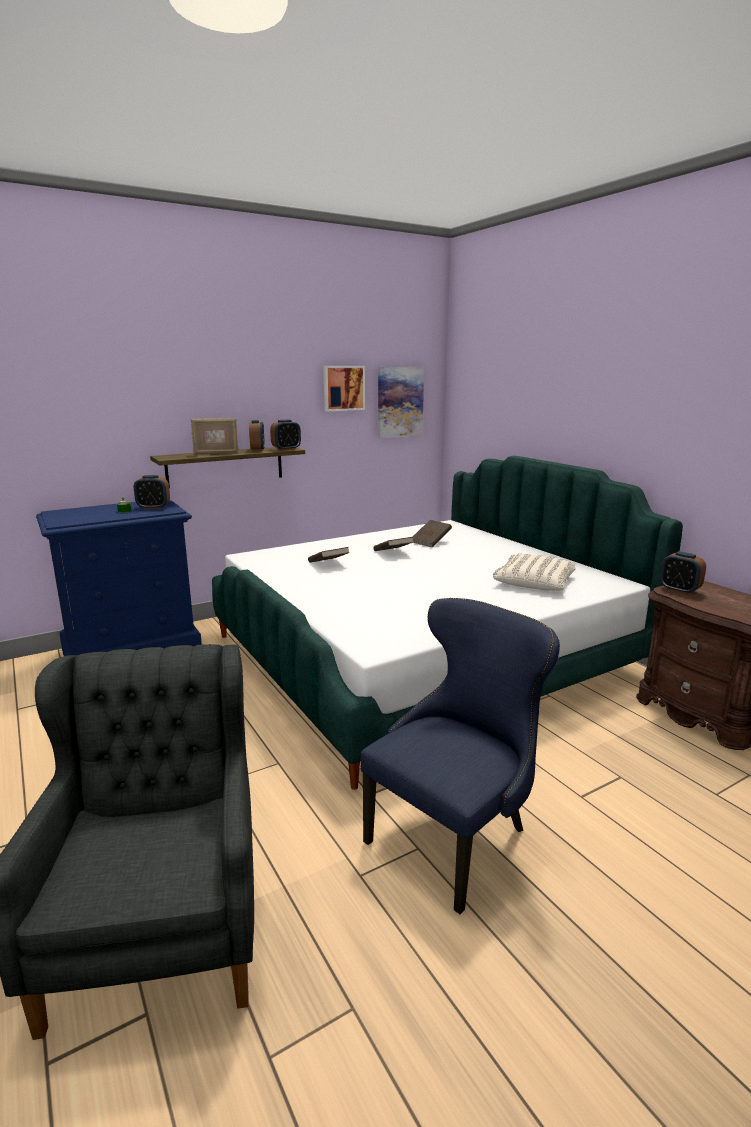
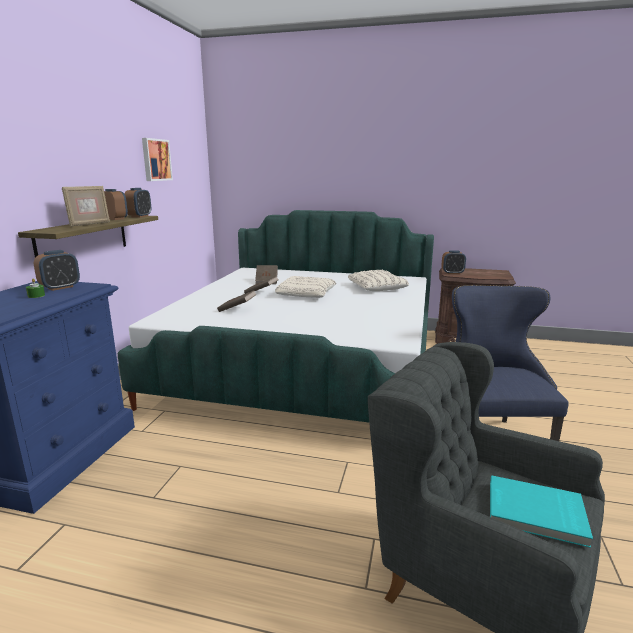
camera: 45 degrees left, 0 degrees up
(141, 860) = (536, 513): none -> turquoise book
(400, 402) = (188, 174): picture -> none
(431, 567) = (306, 294): none -> beige pillow

